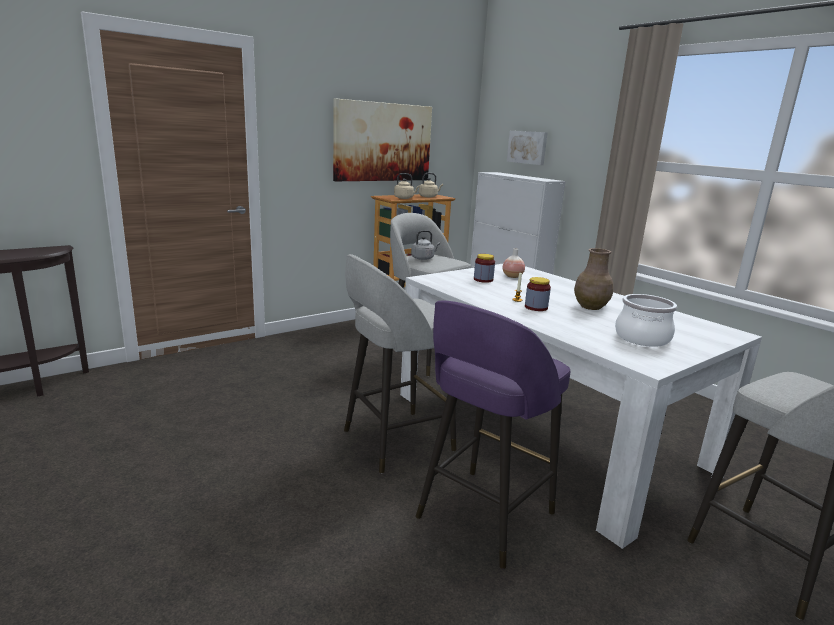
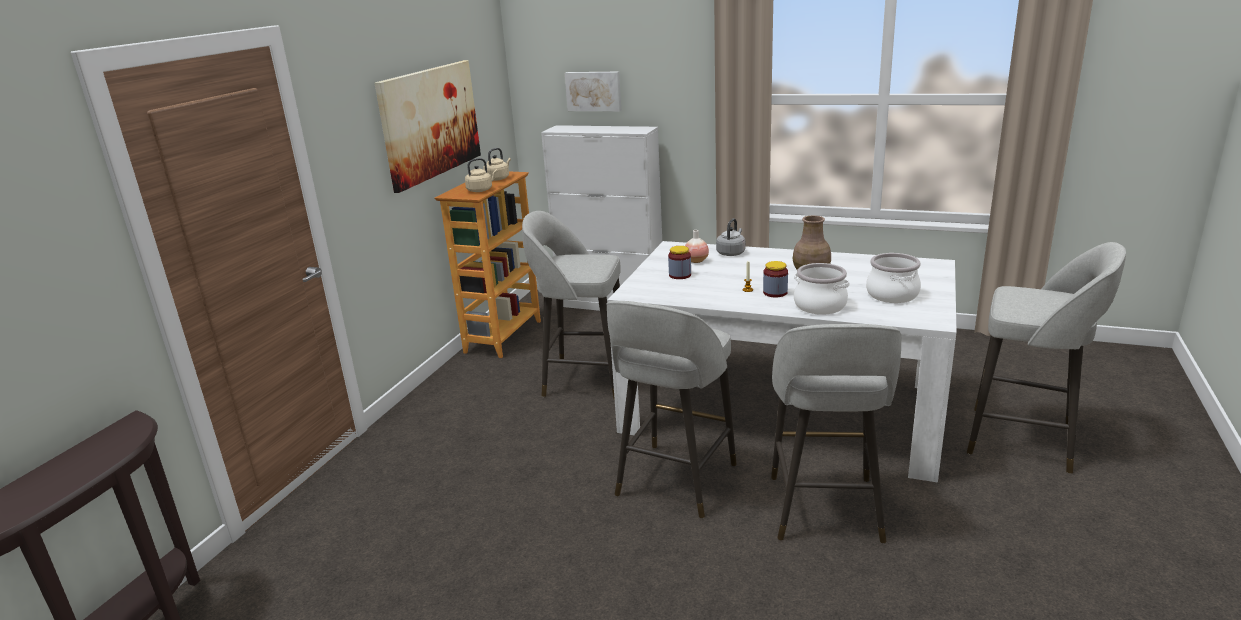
camera: 30 degrees left, 5 degrees up
(423, 258) = (570, 265): grey kettle -> grey kettle (731, 253)
(482, 517) = (825, 511): purple stool -> grey stool
(558, 325) = (820, 305): none -> cooking pot

